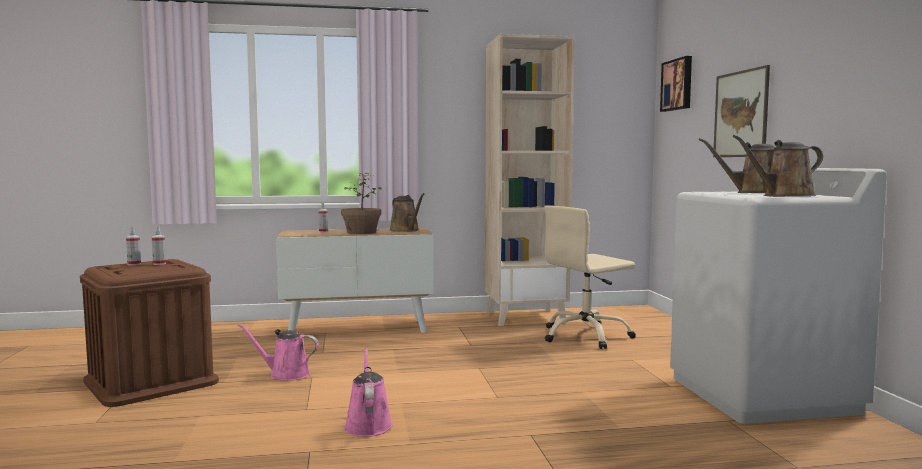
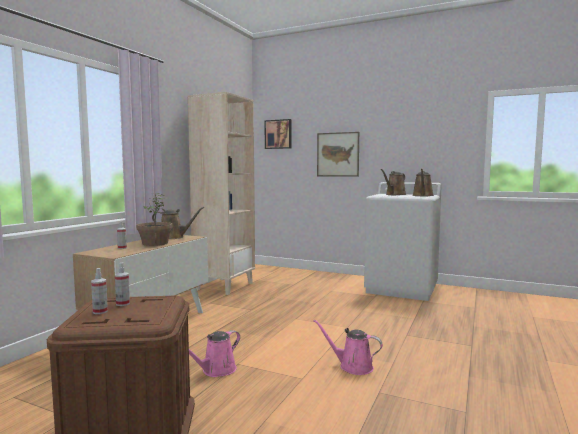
camera: 55 degrees left, 0 degrees up
(586, 336) = (282, 286): beige office chair -> none

